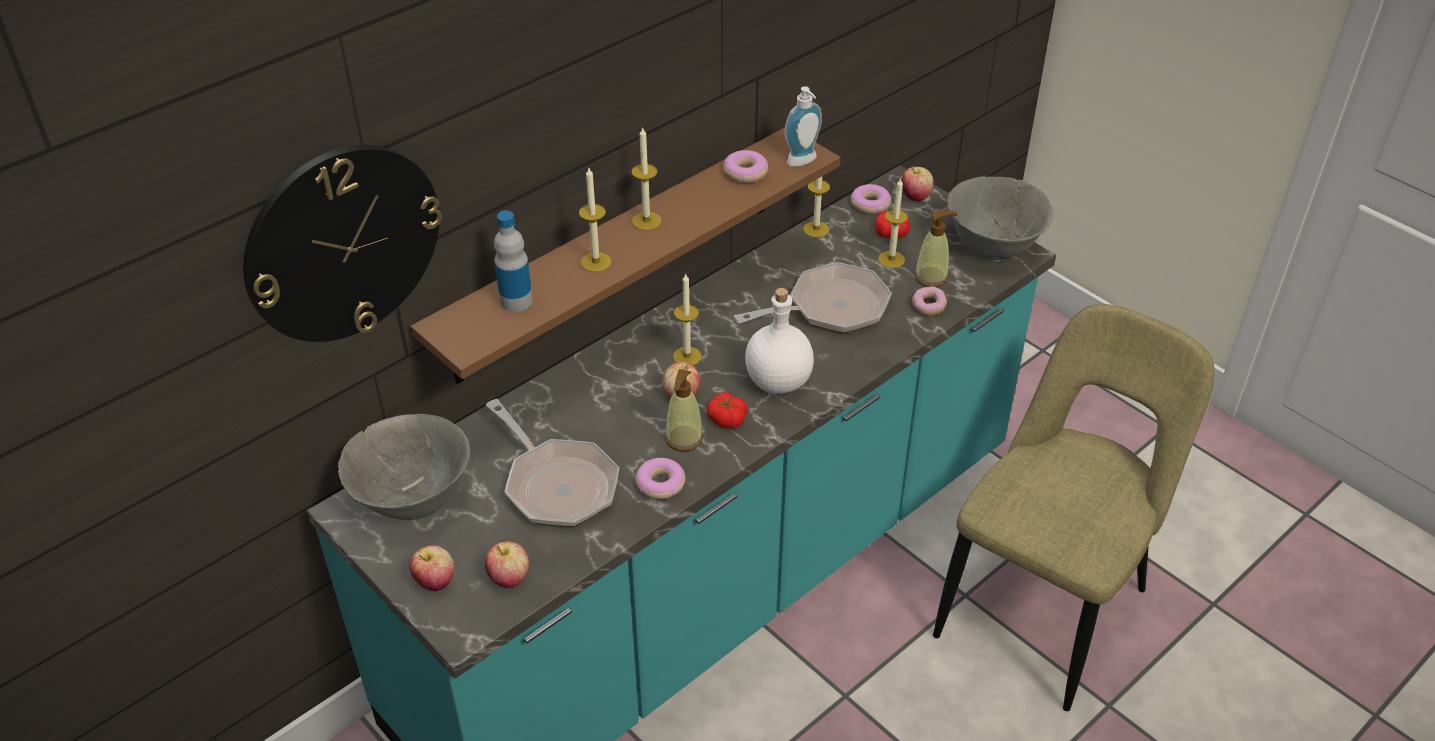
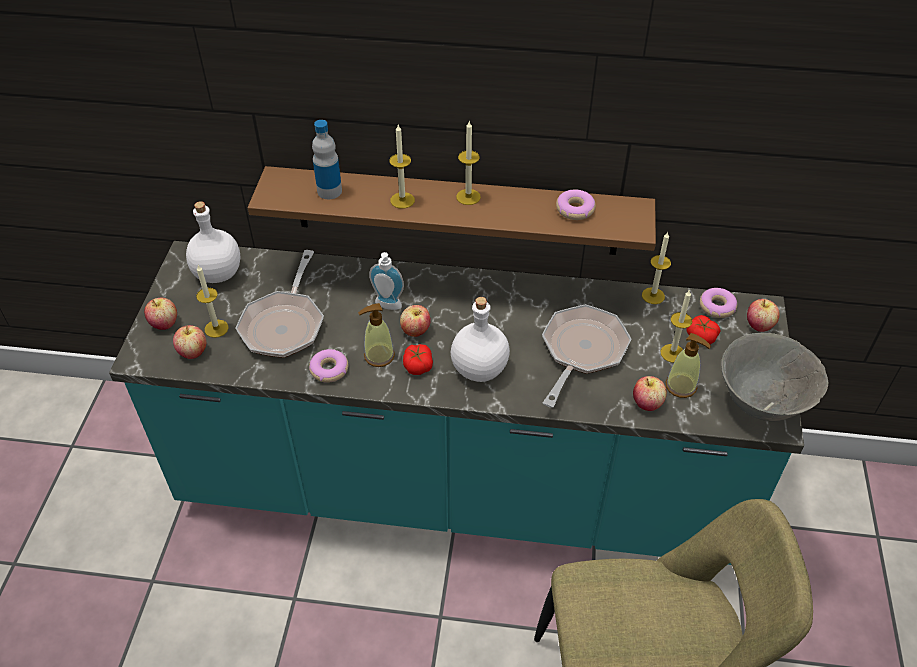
camera: 50 degrees right, 5 degrees up
(343, 243) = (211, 81): wall clock -> none
(413, 499) = (217, 274): grey bowl -> white bottle
(687, 356) = (454, 311): candle -> candle (216, 328)
(803, 162) = (623, 229): soap dispenser -> soap dispenser (387, 306)
(830, 308) = (581, 352): frying pan -> frying pan turned 90 degrees counterclockwise
(928, 307) = (647, 403): donut -> apple

